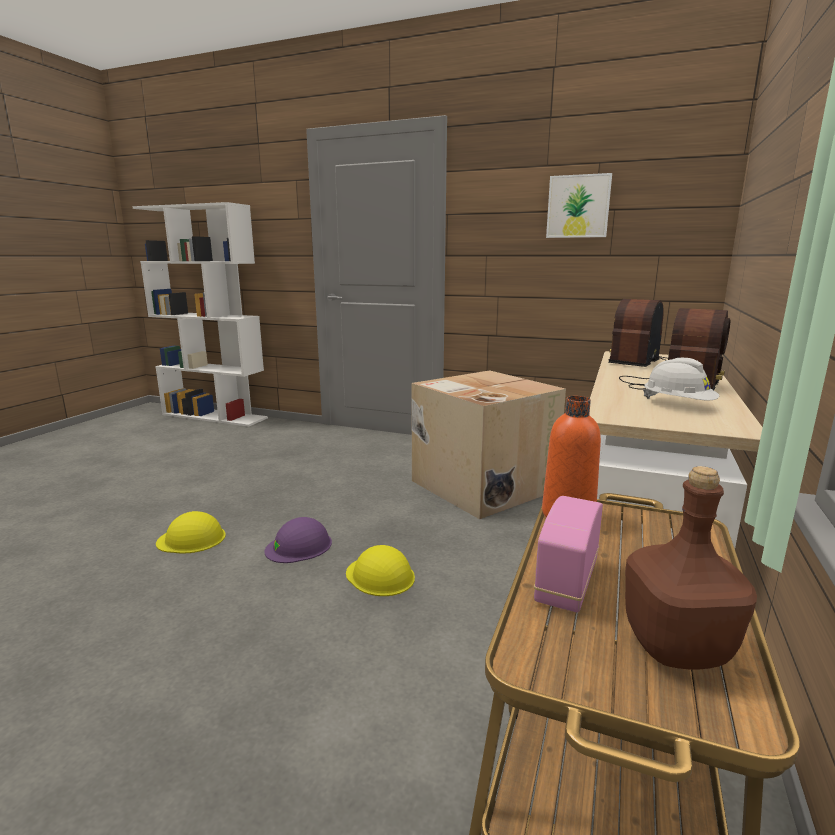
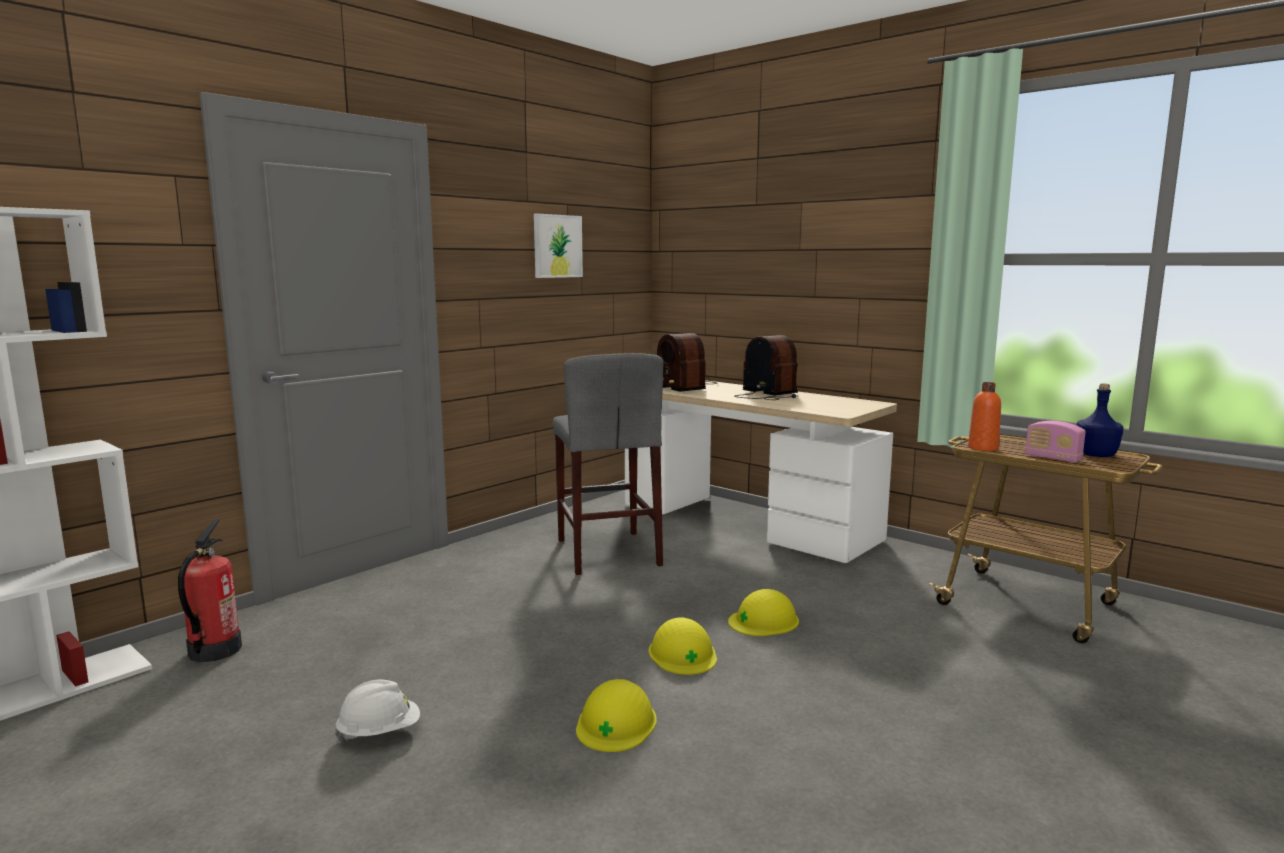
camera: 70 degrees left, 5 degrees down
(268, 430) = (214, 651): none -> fire extinguisher
(299, 546) = (682, 654): purple hard hat -> yellow hard hat
(480, 485) = (608, 552): cardboard box -> grey stool
(674, 645) = (1095, 455): brown bottle -> blue bottle
(678, 404) = (819, 401): white hard hat -> white hard hat (380, 732)

